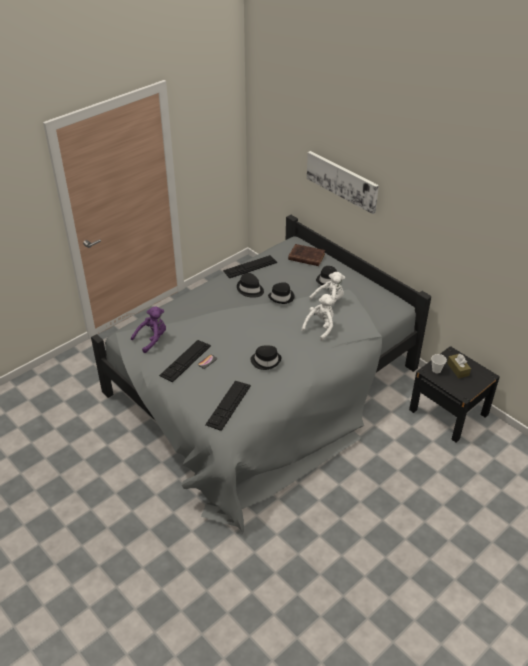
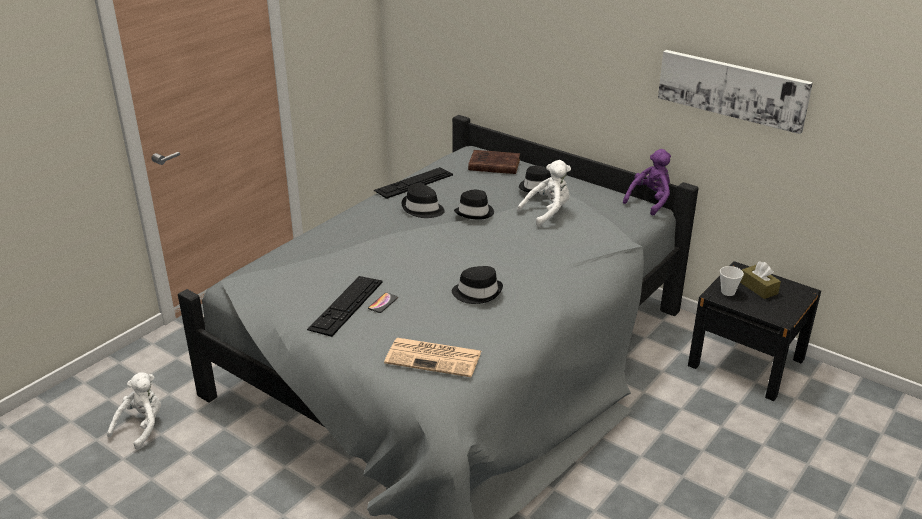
camera: 10 degrees left, 10 degrees down
(152, 339) = (284, 282): purple plush toy -> purple plush toy (650, 201)
(228, 405) = (435, 357): keyboard -> newspaper
(320, 327) = (546, 243): white plush toy -> white plush toy (142, 427)
(342, 181) = (540, 41): picture -> picture (732, 89)

